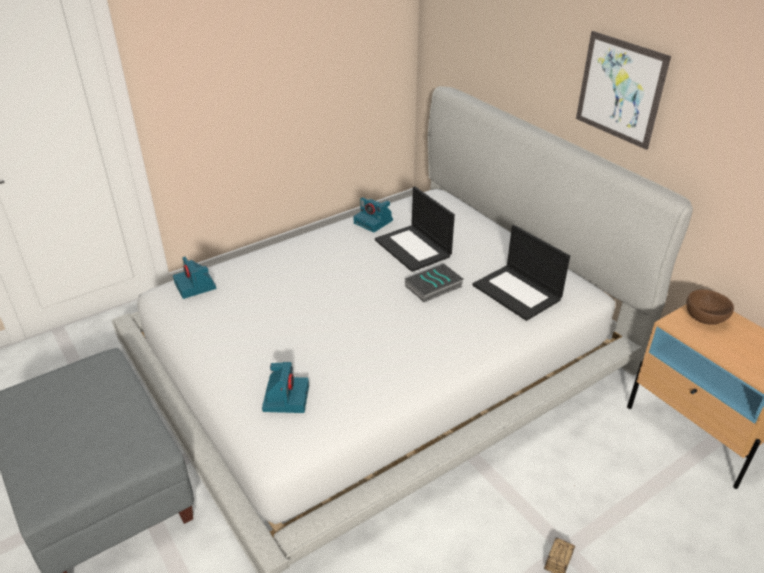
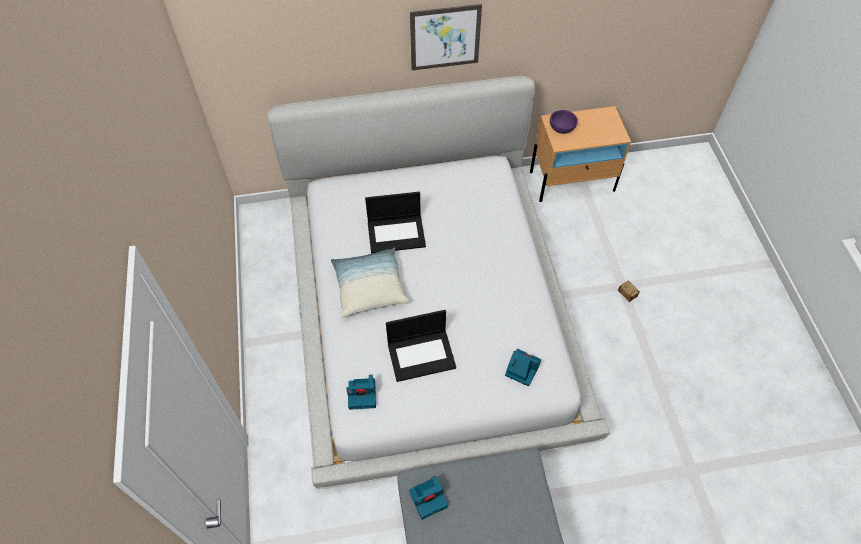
camera: 65 degrees left, 20 degrees up
(330, 252) = (369, 288): none -> pillow
(374, 222) = (344, 243): camera -> camera (428, 498)
(434, 287) = (450, 242): book -> none
(518, 292) = (480, 199): laptop -> laptop (422, 355)
(703, 318) = (561, 128): brown bowl -> purple bowl

